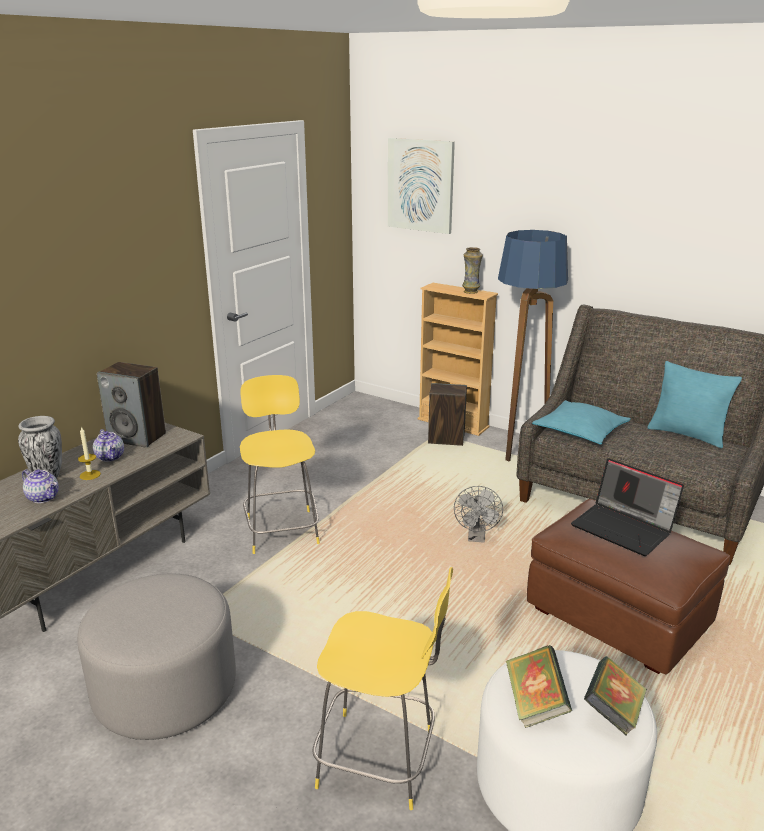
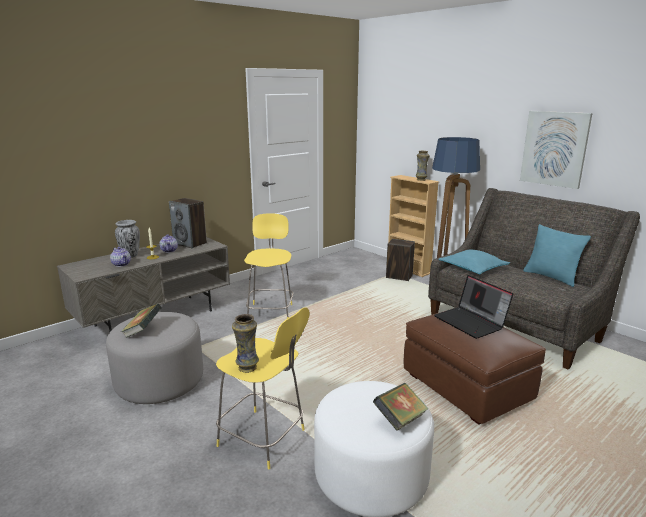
camera: 15 degrees right, 5 degrees down
(371, 672) = (247, 368): none -> vase
(421, 185) = (396, 112): picture -> picture (554, 148)
(477, 538) = (391, 331): grey fan -> none
(535, 703) = (350, 406): book -> book (143, 331)

